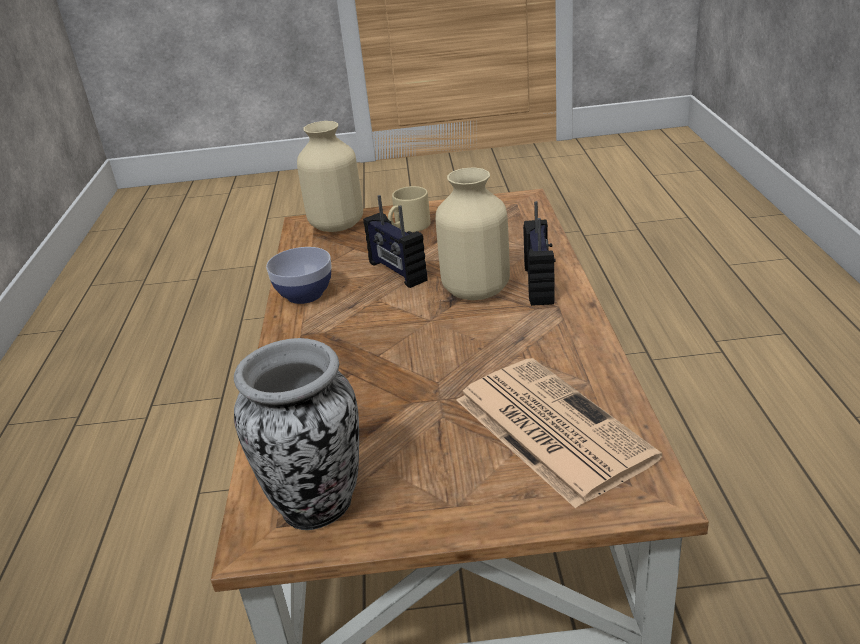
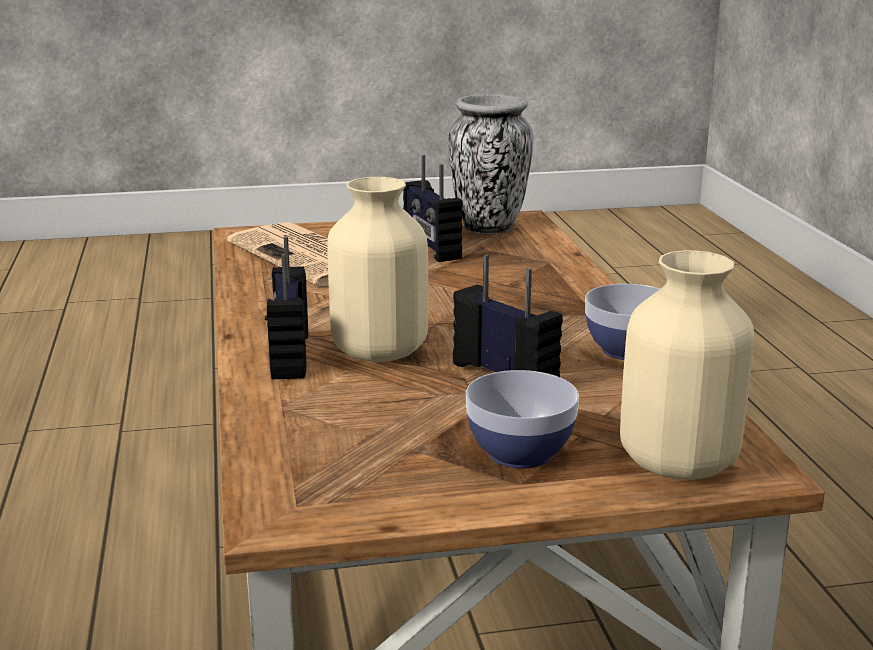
camera: 170 degrees right, 10 degrees down
(408, 447) = (430, 248): none -> radio
(409, 227) = (520, 453): beige mug -> bowl

